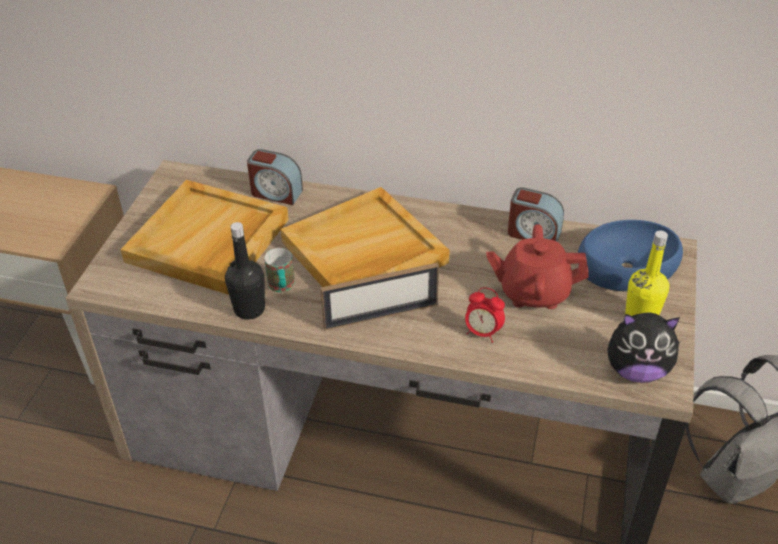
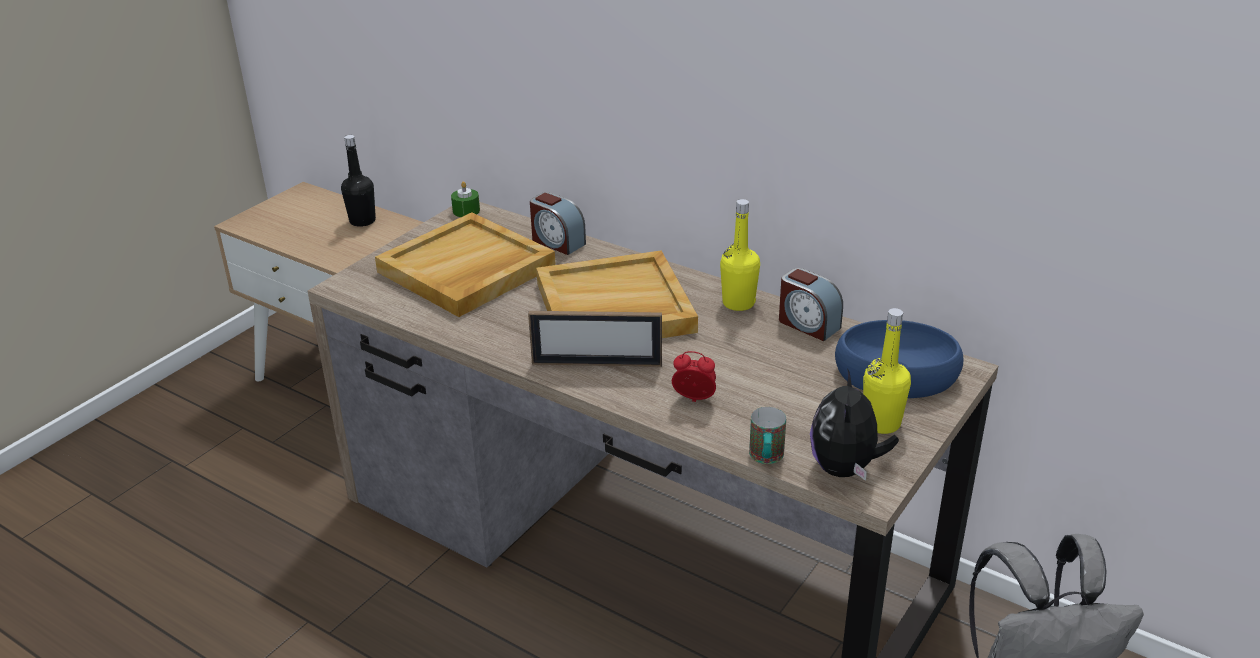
camera: 20 degrees right, 10 degrees down
(172, 175) = (466, 211): none -> green candle
(249, 309) = (470, 332): black bottle -> black bottle (362, 221)
(282, 287) = (513, 320): mug -> mug (766, 458)
(466, 224) = (738, 303): none -> yellow bottle
(482, 333) = (694, 400): alarm clock -> alarm clock turned 150 degrees clockwise
(533, 292) = (773, 376): red teapot -> none
(636, 370) = (846, 468): plush toy -> plush toy turned 75 degrees clockwise

